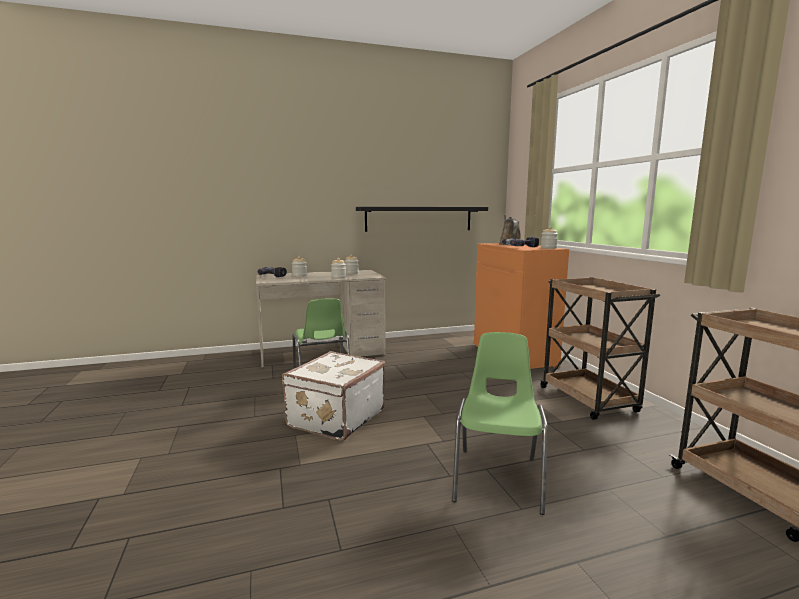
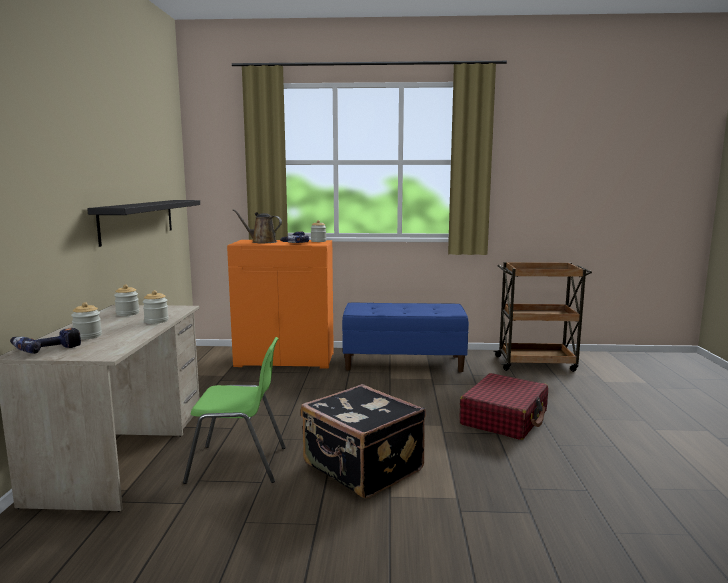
camera: 70 degrees left, 0 degrees up
(335, 418) = (362, 468): white suitcase -> black suitcase
(498, 478) = (504, 418): green chair -> red suitcase
(589, 400) = (404, 362): brown cart -> blue bench

